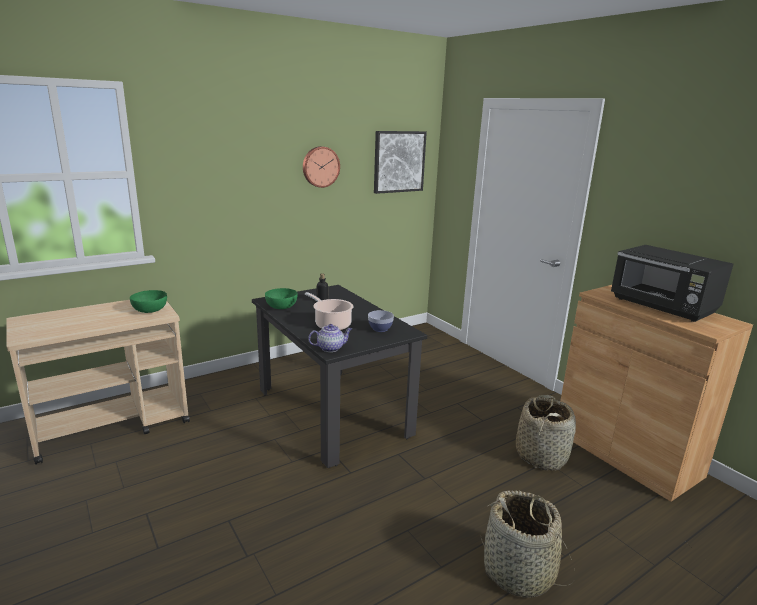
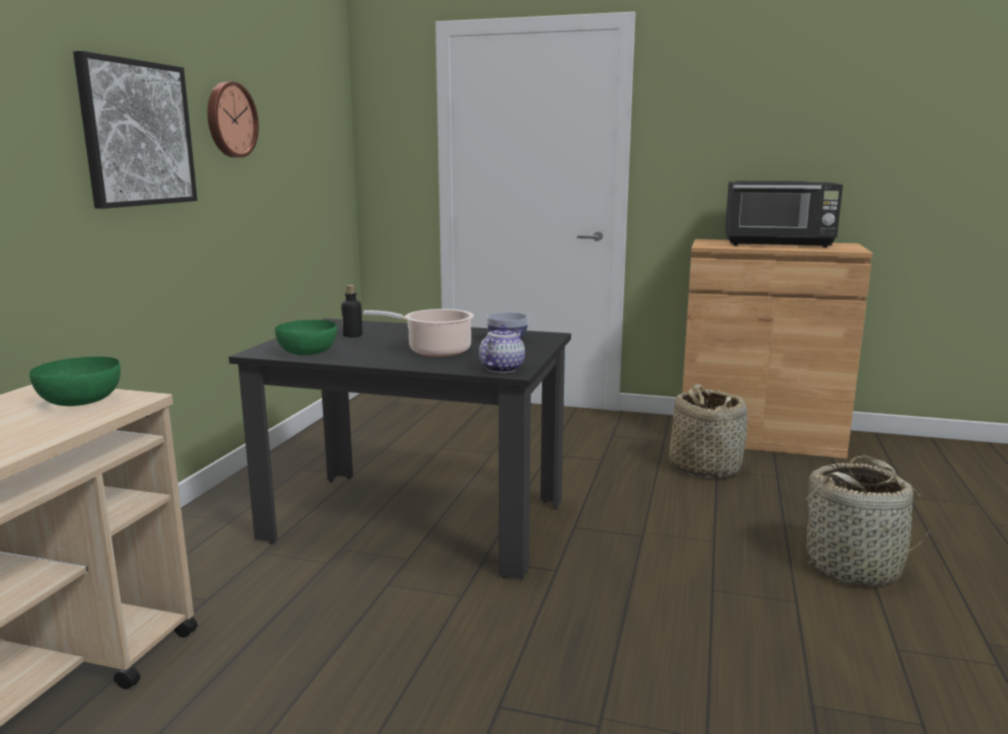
camera: 40 degrees left, 5 degrees down
(399, 161) = (316, 122): picture -> picture (137, 133)

